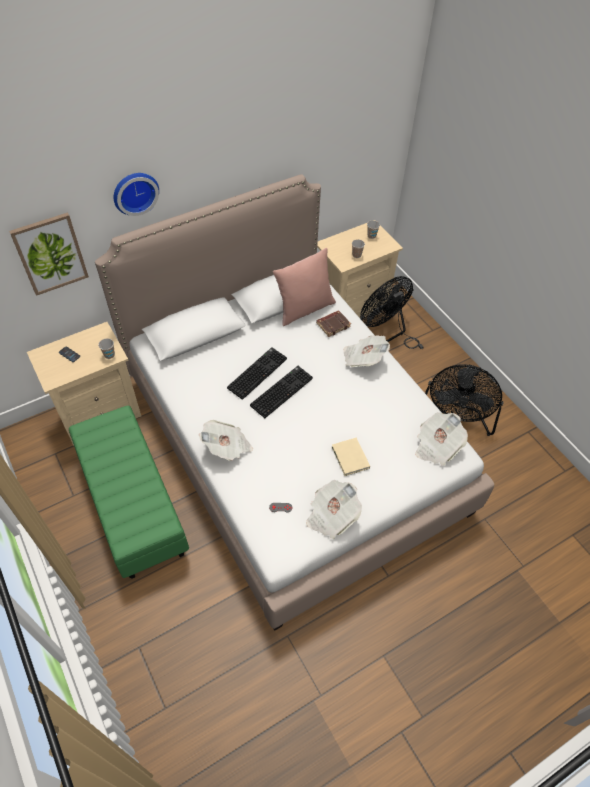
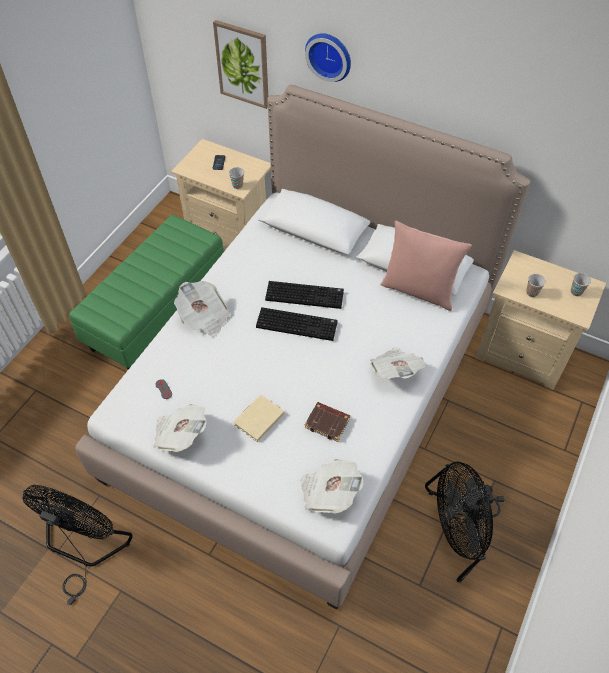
camera: 60 degrees right, 0 degrees up
(333, 324) = (419, 324): brown book -> brown book (328, 423)
(387, 332) = (518, 406): black fan -> black fan (80, 546)

